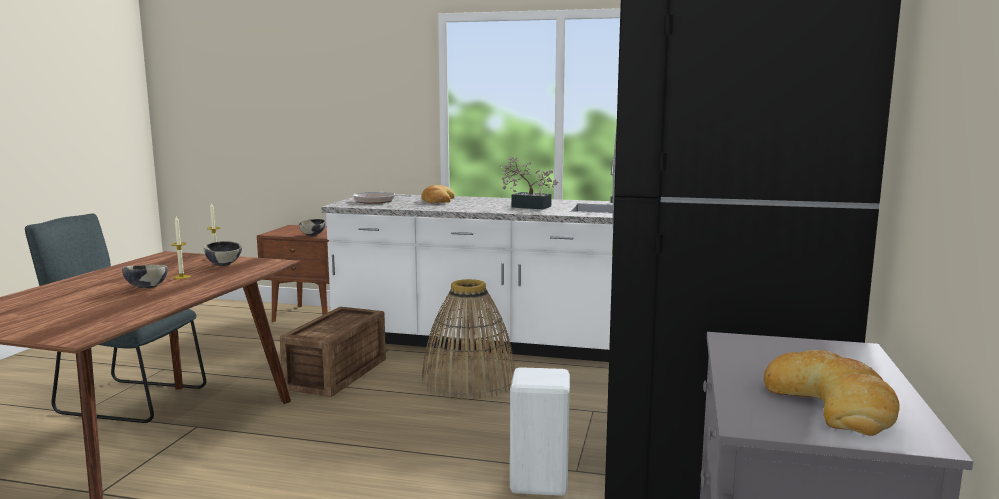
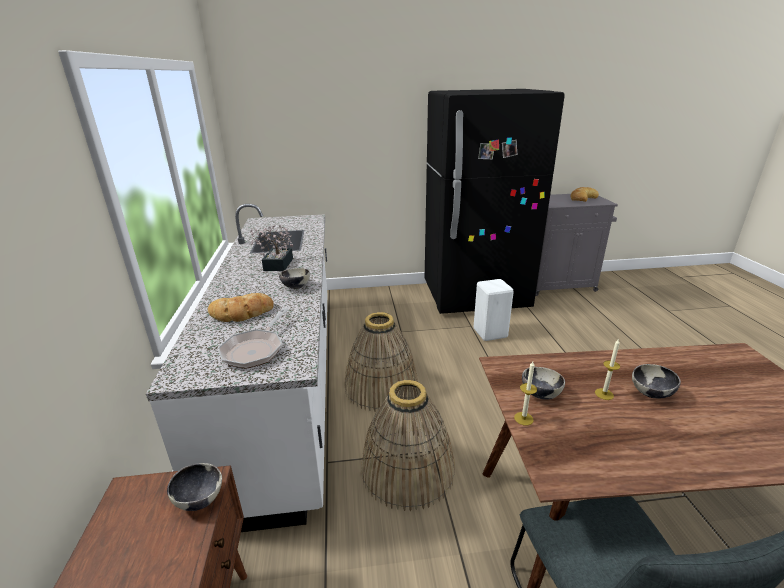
camera: 110 degrees left, 15 degrees up
(339, 373) = (407, 469): crate -> basket
(467, 208) = (296, 287): none -> bowl

